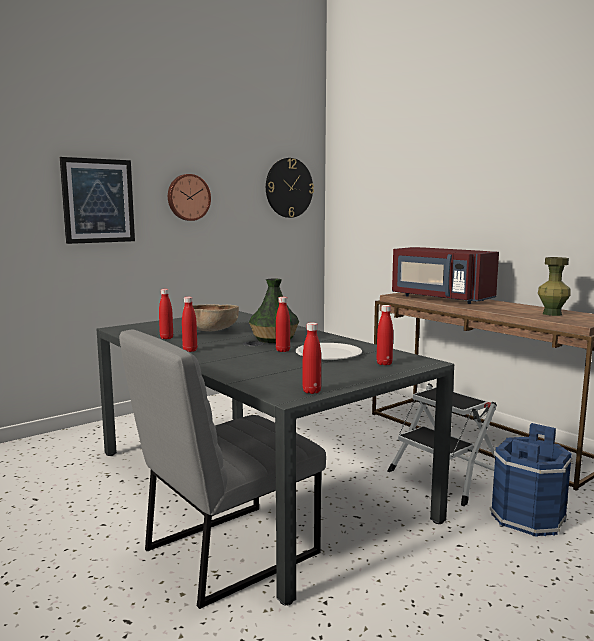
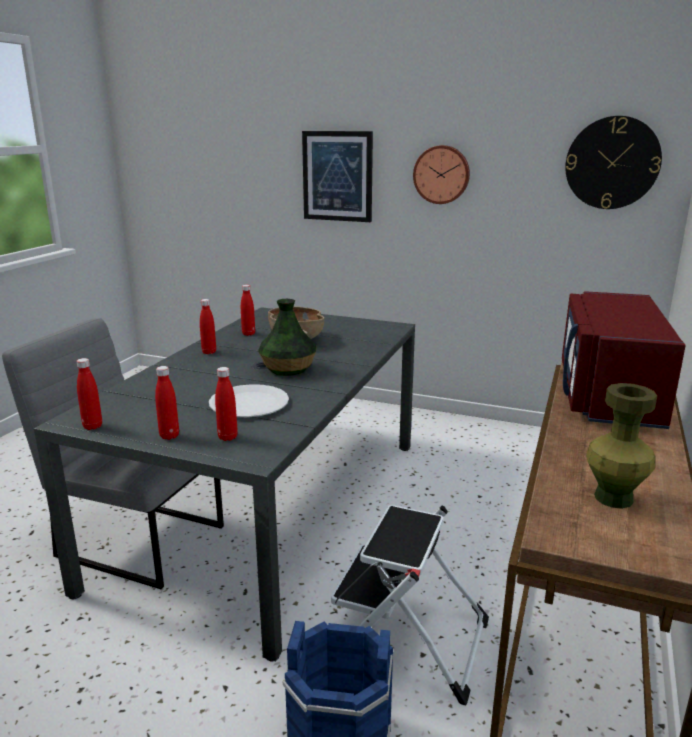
camera: 60 degrees right, 10 degrees up
(283, 350) = (243, 382): red bottle -> red bottle (169, 436)

